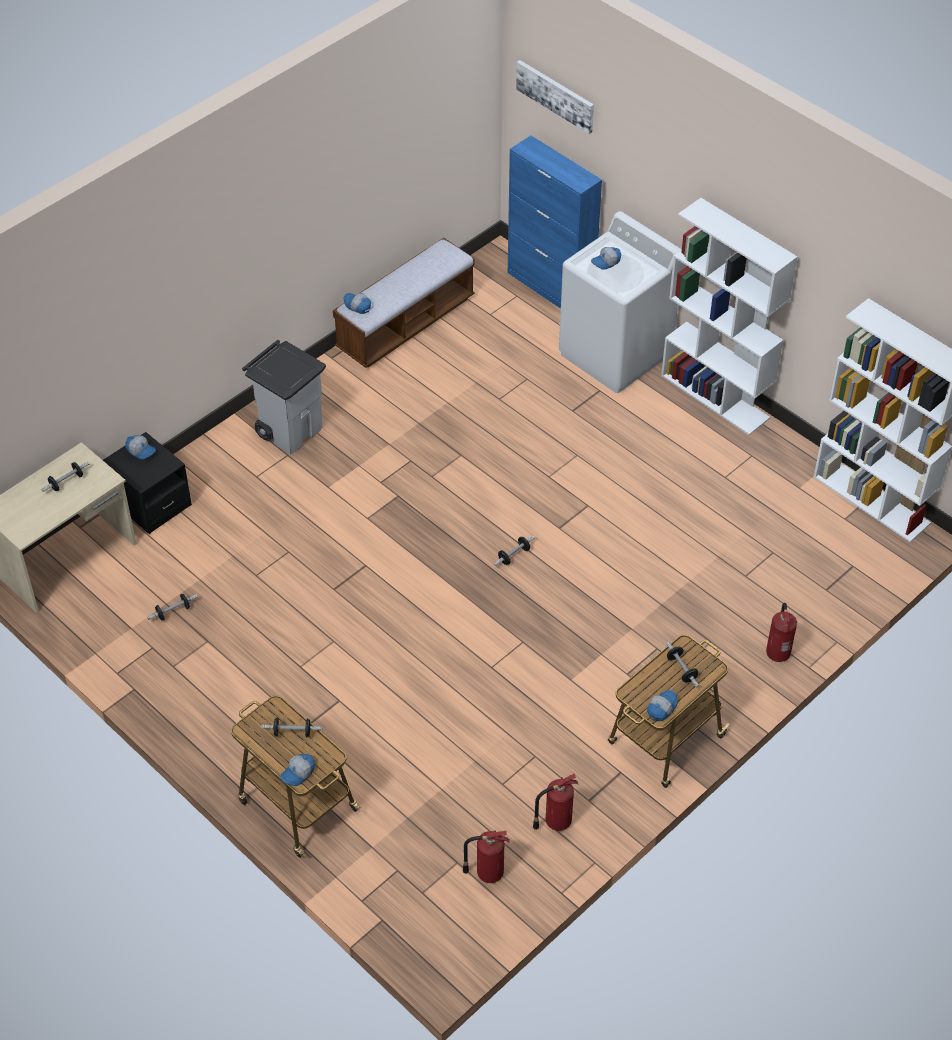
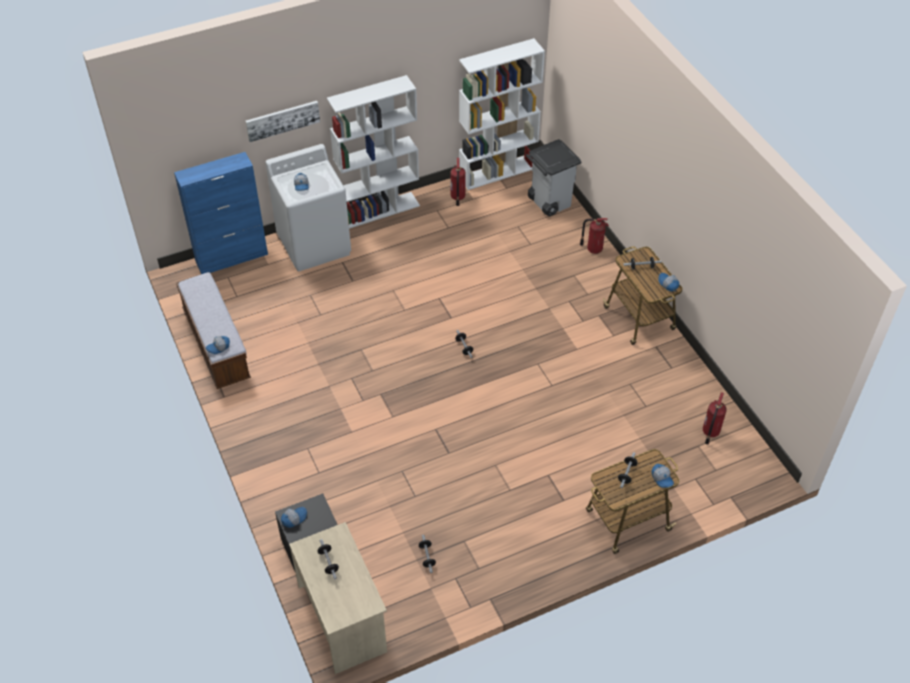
camera: 70 degrees left, 0 degrees up
(290, 430) = (283, 440): grey trash can -> grey trash can (549, 202)
(556, 95) = (184, 128): picture -> picture (282, 120)
(556, 821) = (682, 388): fire extinguisher -> fire extinguisher (457, 197)

